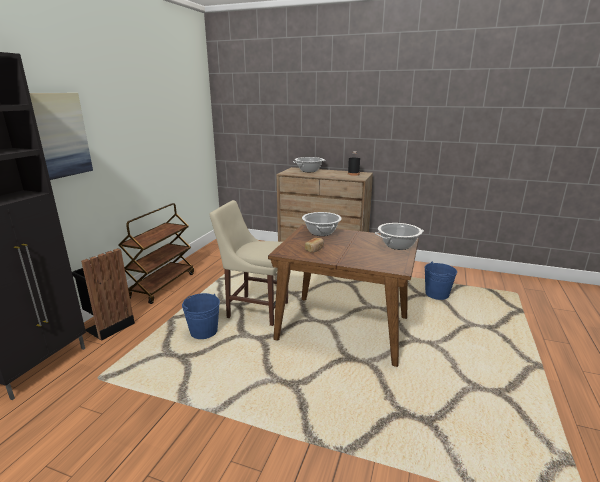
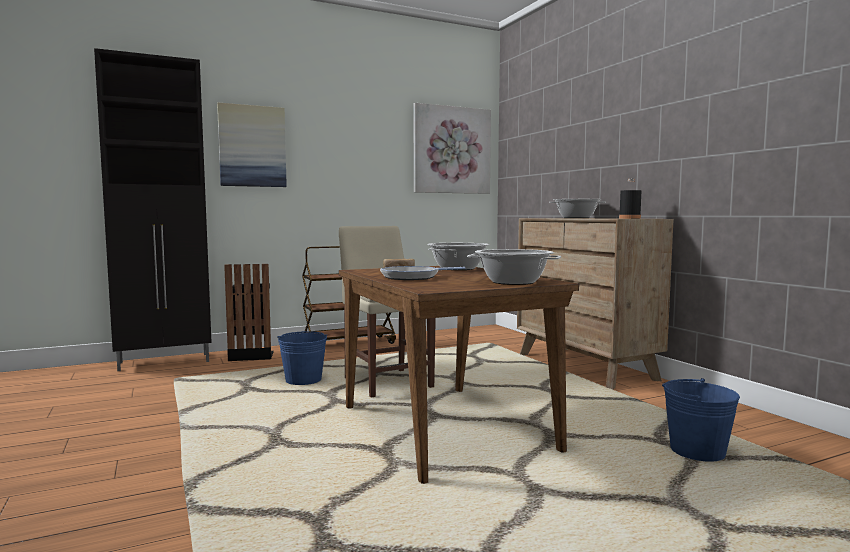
camera: 45 degrees right, 15 degrees down
(189, 115) = (452, 150): none -> picture
(343, 254) = (413, 277): none -> frying pan

